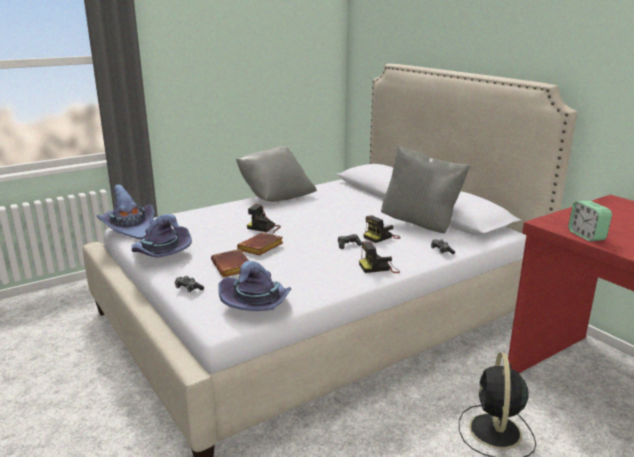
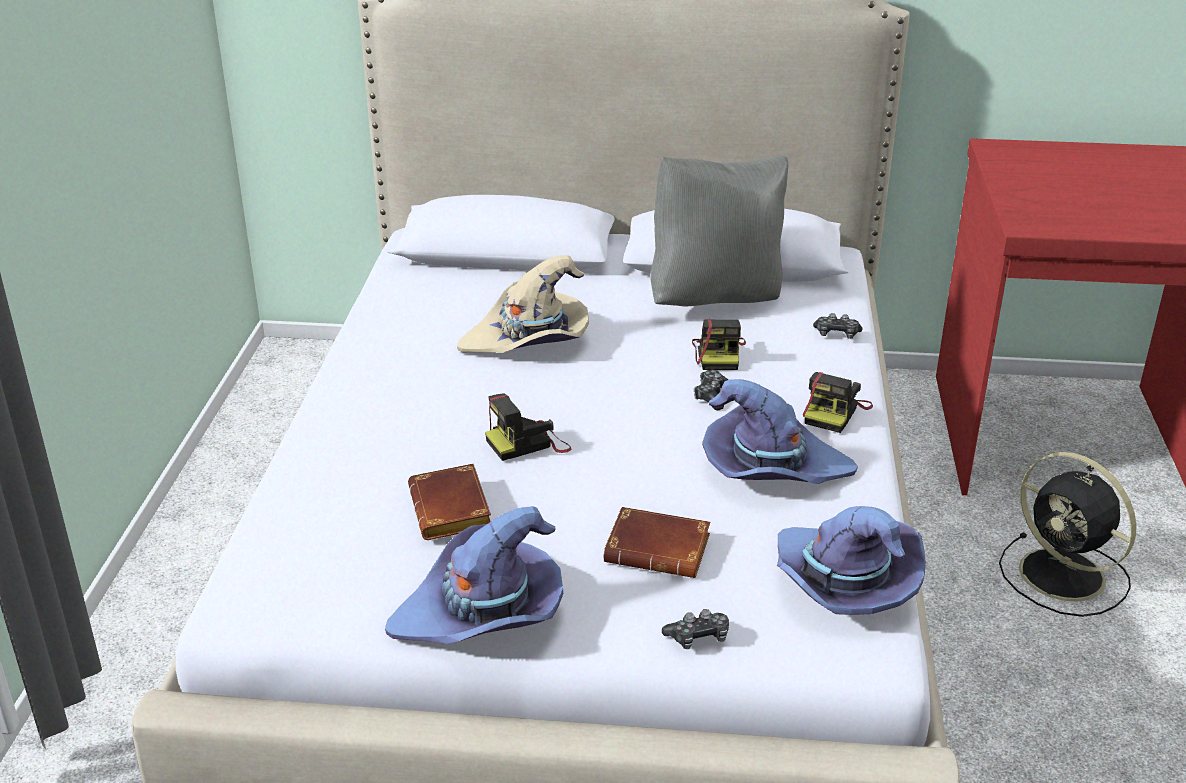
camera: 50 degrees left, 10 degrees up
(129, 228) = (265, 605): purple hat -> purple hat (771, 468)
(261, 248) = (612, 486): brown book -> brown book (453, 511)
(276, 196) = (361, 358): grey pillow -> none
(330, 209) = (529, 340): none -> beige hat
(586, 236) = (1101, 227): alarm clock -> none

